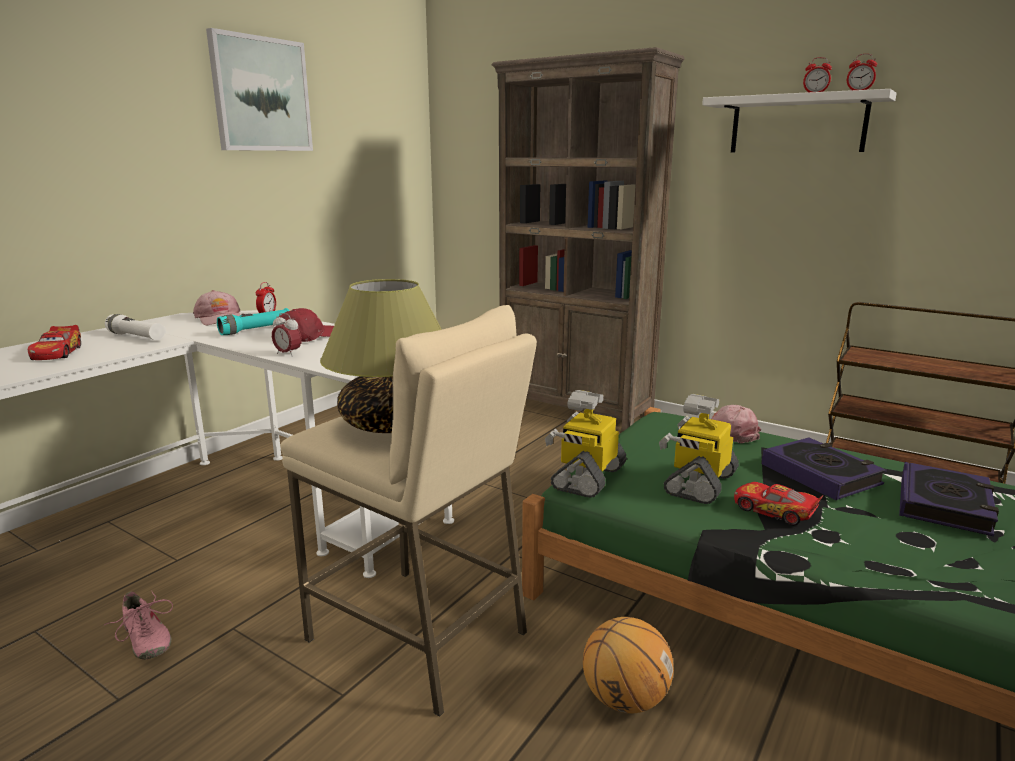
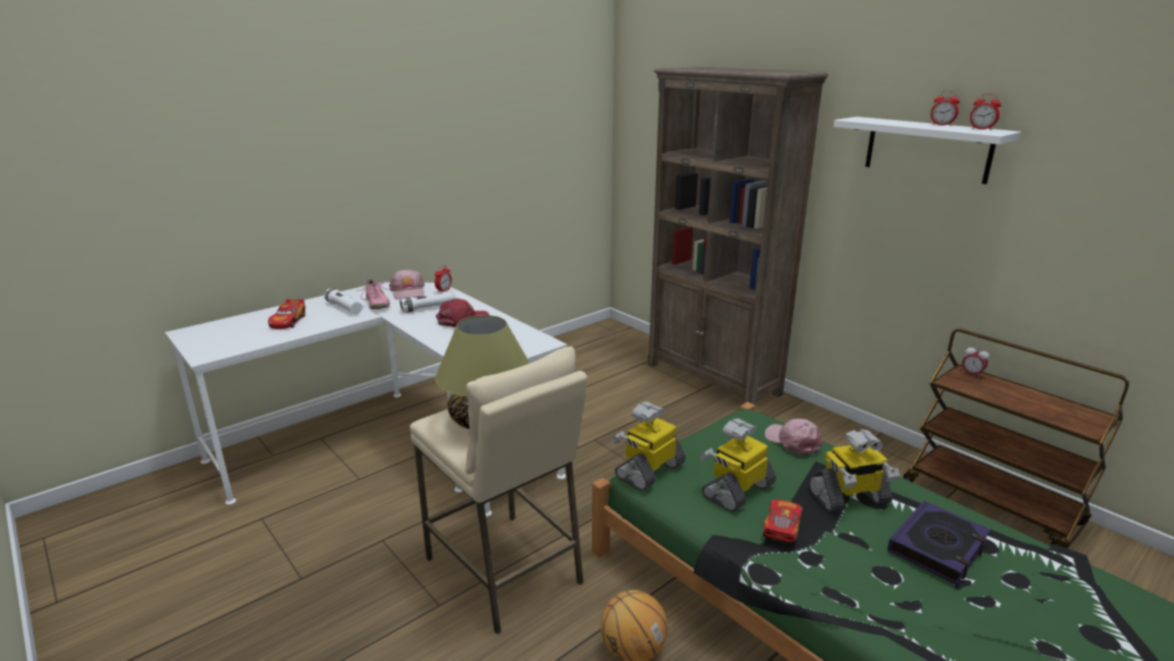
camera: 15 degrees right, 5 degrees up
(145, 639) = (325, 538): pink shoe -> pink shoe (376, 304)
(256, 330) = (429, 308): turquoise flashlight -> white flashlight
(261, 94) = (456, 101): picture -> none
(288, 354) = (440, 340): alarm clock -> alarm clock (971, 374)
(774, 511) = (782, 528): toy car -> toy car turned 60 degrees clockwise
(820, 474) = (849, 498): book -> toy robot

